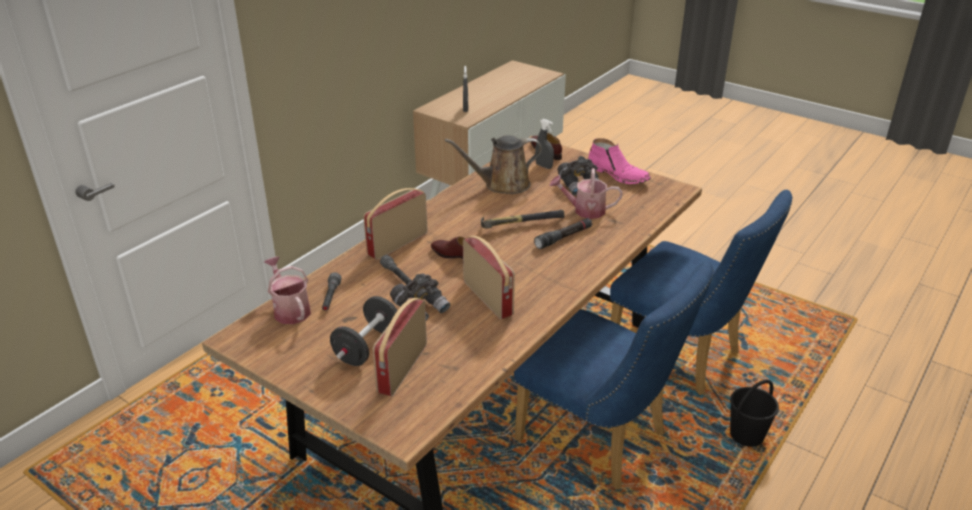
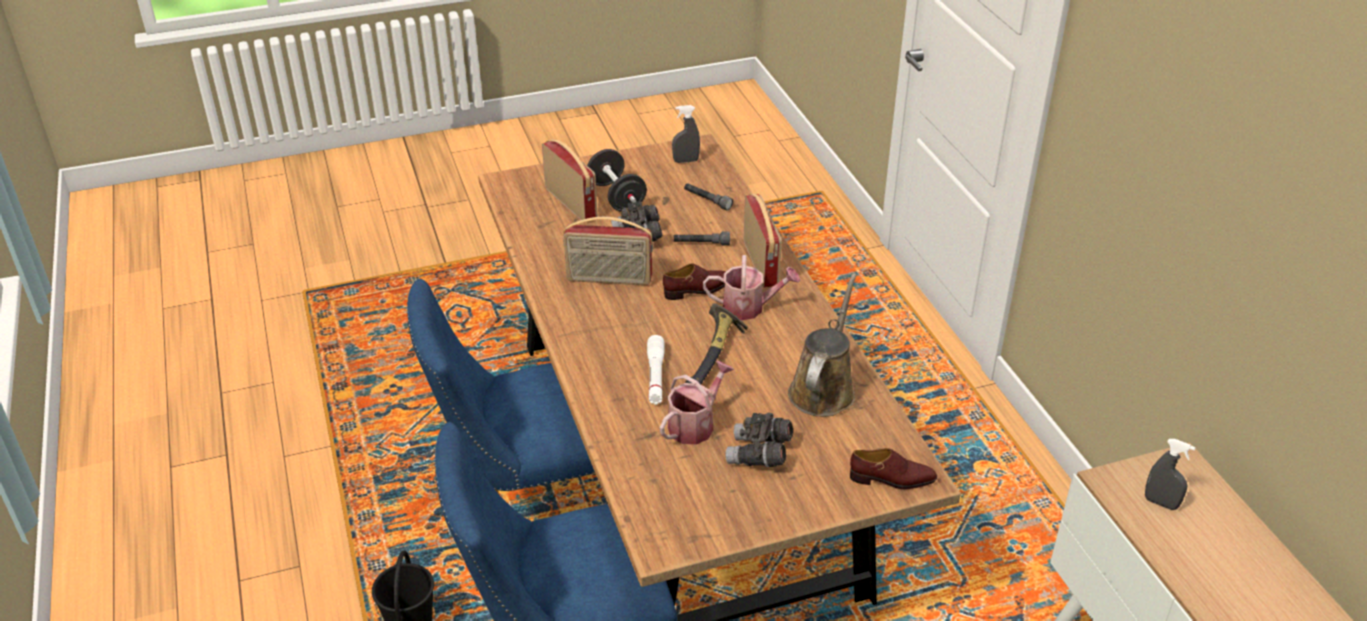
camera: 125 degrees right, 5 degrees up
(290, 309) = (711, 177): watering can -> watering can (749, 307)
(544, 166) = (844, 451): grey spray bottle -> grey spray bottle (686, 161)
(563, 238) = (655, 376): black flashlight -> white flashlight
(618, 174) = (755, 511): pink boot -> none

